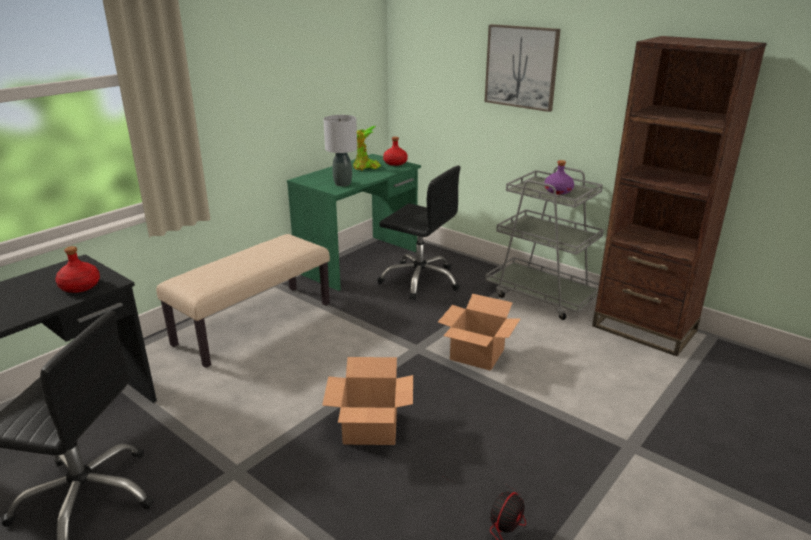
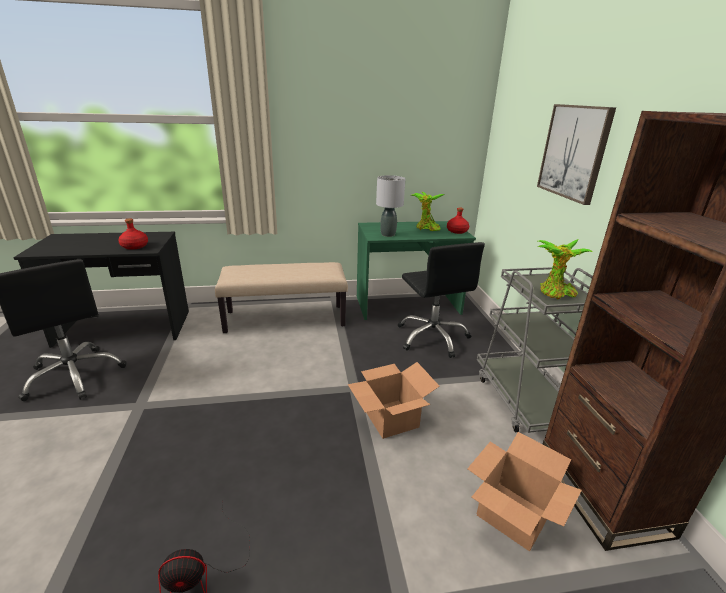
camera: 40 degrees right, 0 degrees up
(371, 427) = (240, 428): cardboard box -> cardboard box (514, 515)
(558, 191) = (555, 293): purple bottle -> potted plant

